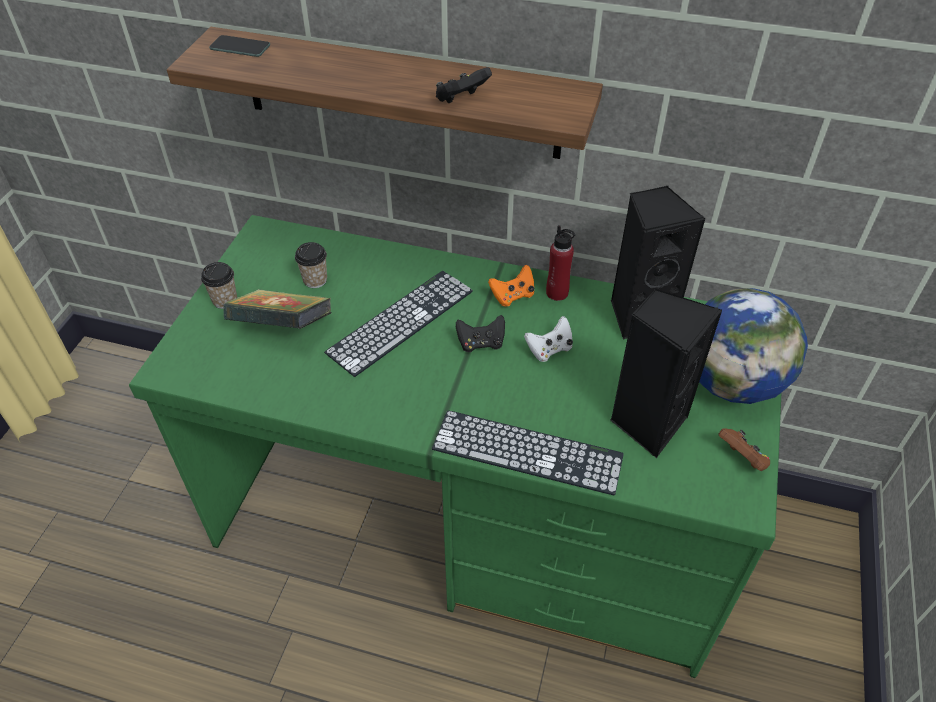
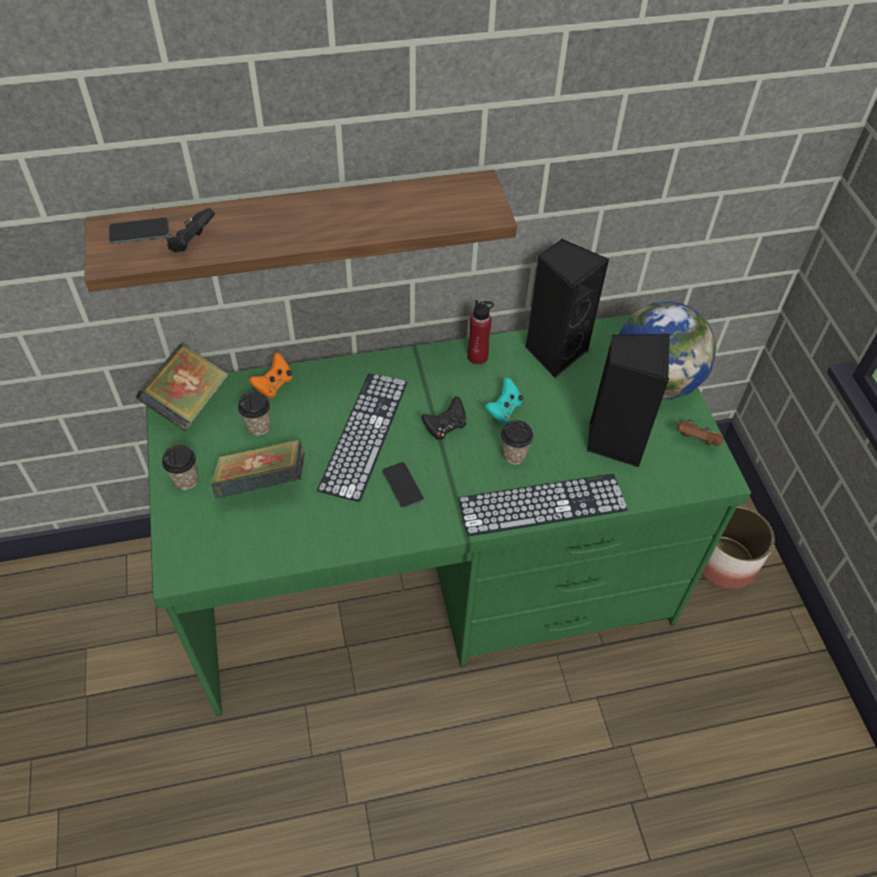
camera: 30 degrees left, 5 degrees up
(273, 241) = (189, 403): none -> book
(404, 378) = (402, 485): none -> phone
(461, 99) = (391, 223): black game controller -> black game controller (192, 243)
(512, 296) = (443, 374): orange game controller -> orange game controller (274, 385)
(531, 394) = (514, 455): none -> cup
(549, 349) = (503, 410): white game controller -> turquoise game controller
(790, 641) = (724, 563): none -> planter

